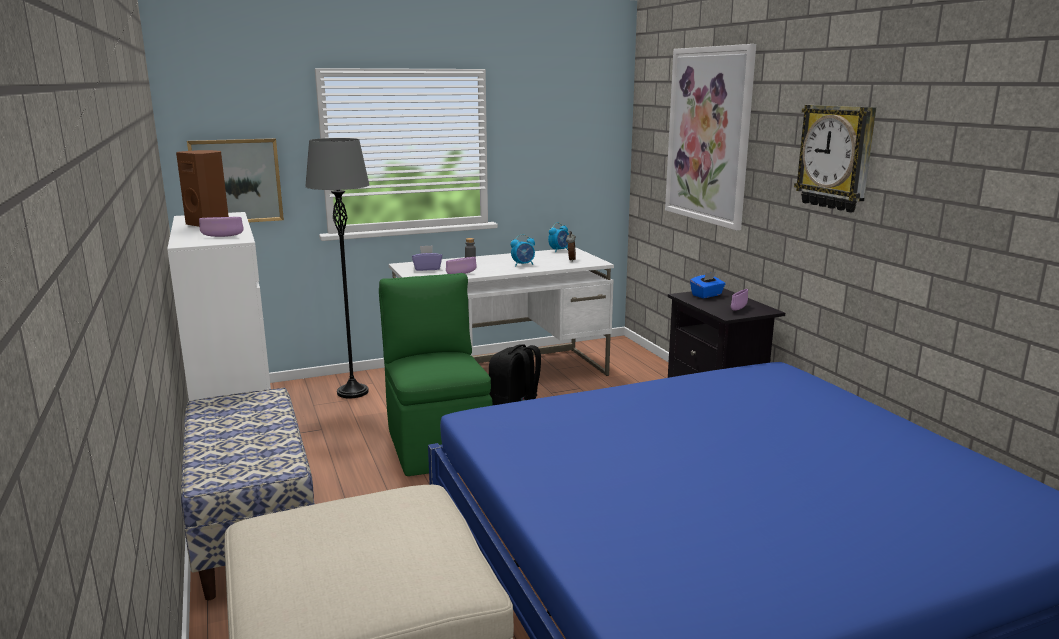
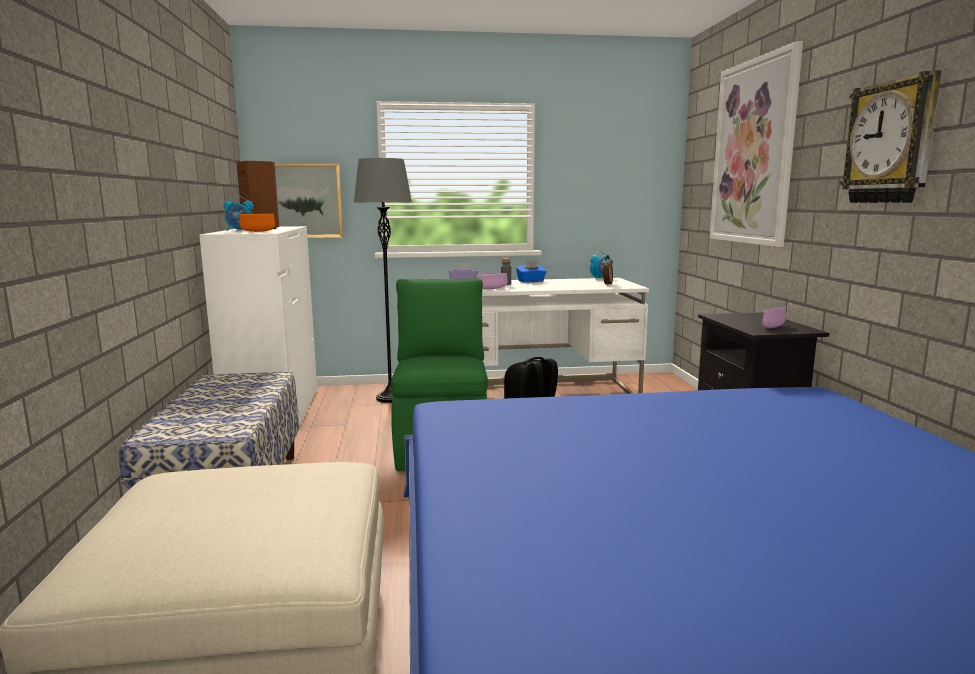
camera: 15 degrees right, 5 degrees down
(222, 236) = (257, 231): purple bowl -> orange bowl
(523, 264) = (557, 285): alarm clock -> alarm clock (240, 230)
(707, 295) = (741, 316): blue tissue box -> blue tissue box (531, 281)

